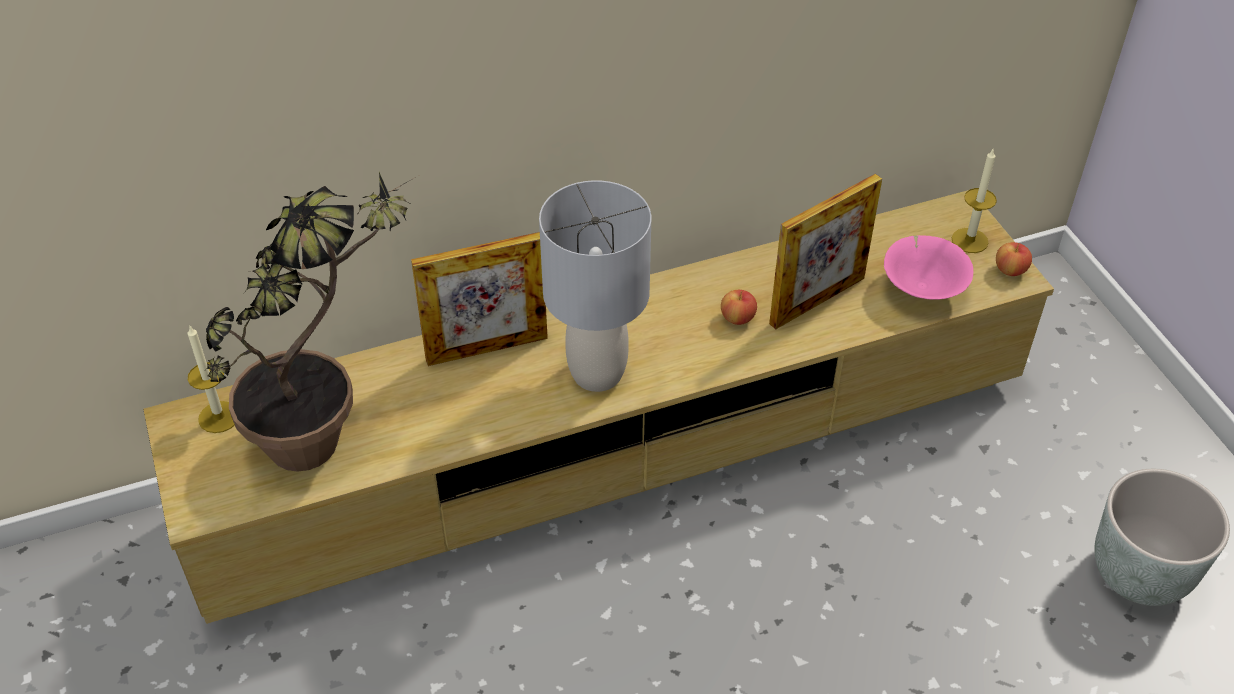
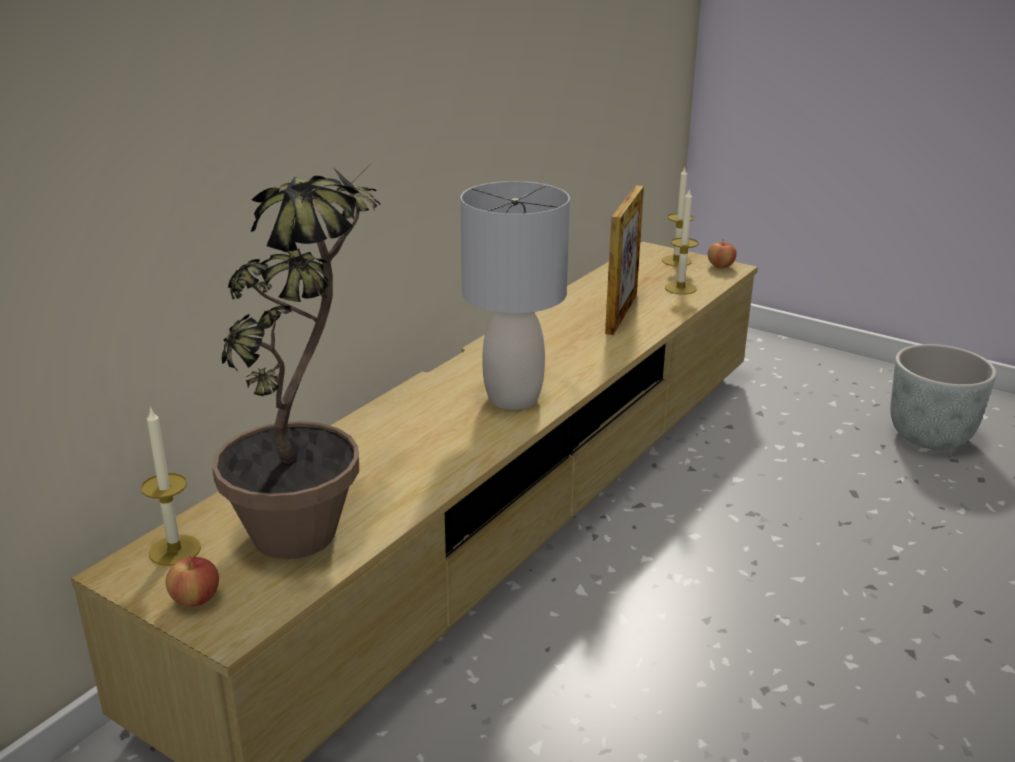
camera: 35 degrees left, 20 degrees down
(487, 348) = (399, 415): picture frame -> none
(737, 318) = (578, 338): apple -> apple (195, 599)
(922, 288) = (680, 288): pink bowl -> candle

